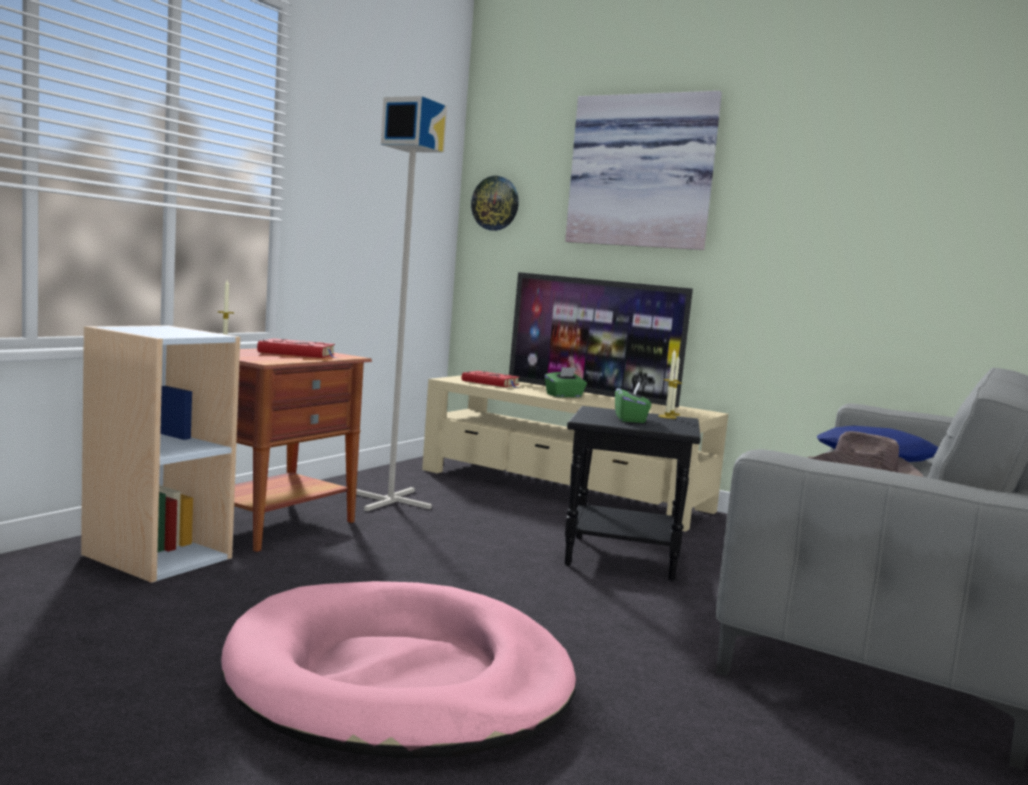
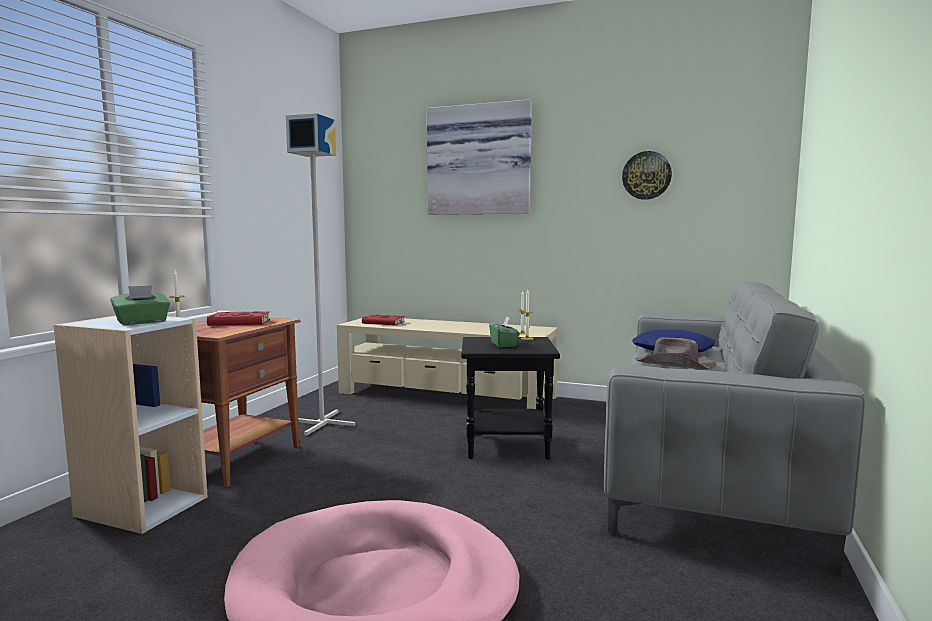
camera: 10 degrees left, 0 degrees up
(495, 203) = (371, 189): wall clock -> wall clock (646, 175)
(564, 396) = (441, 327): green tissue box -> green tissue box (142, 322)
(591, 393) = (458, 322): television -> none

